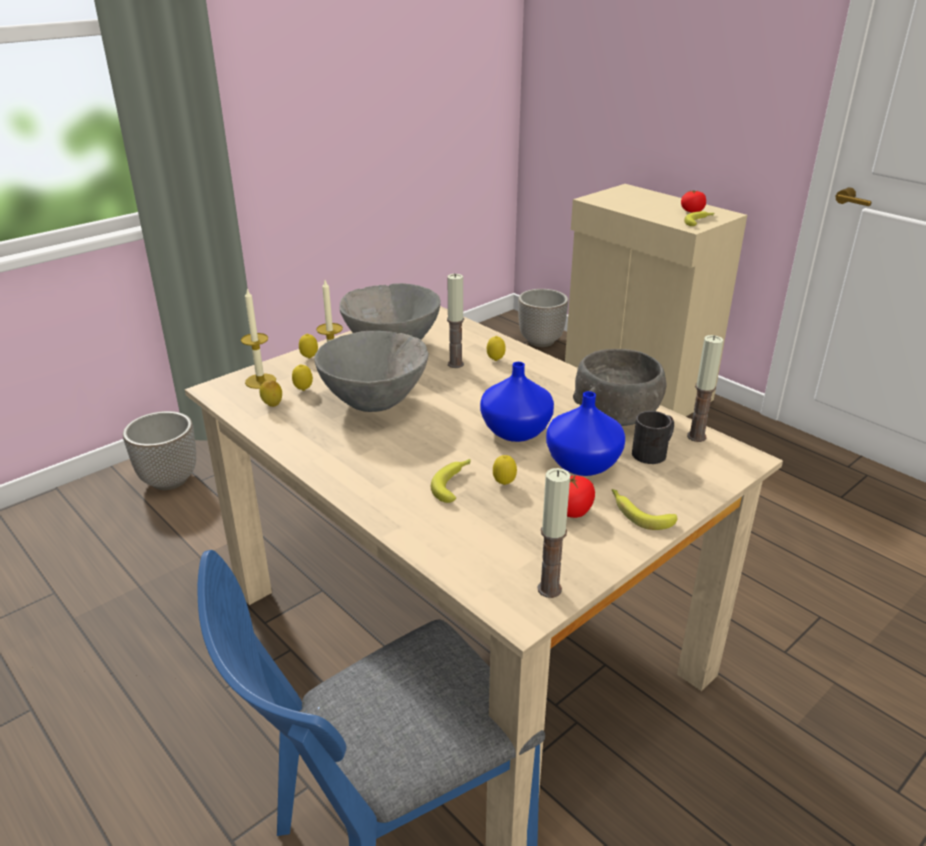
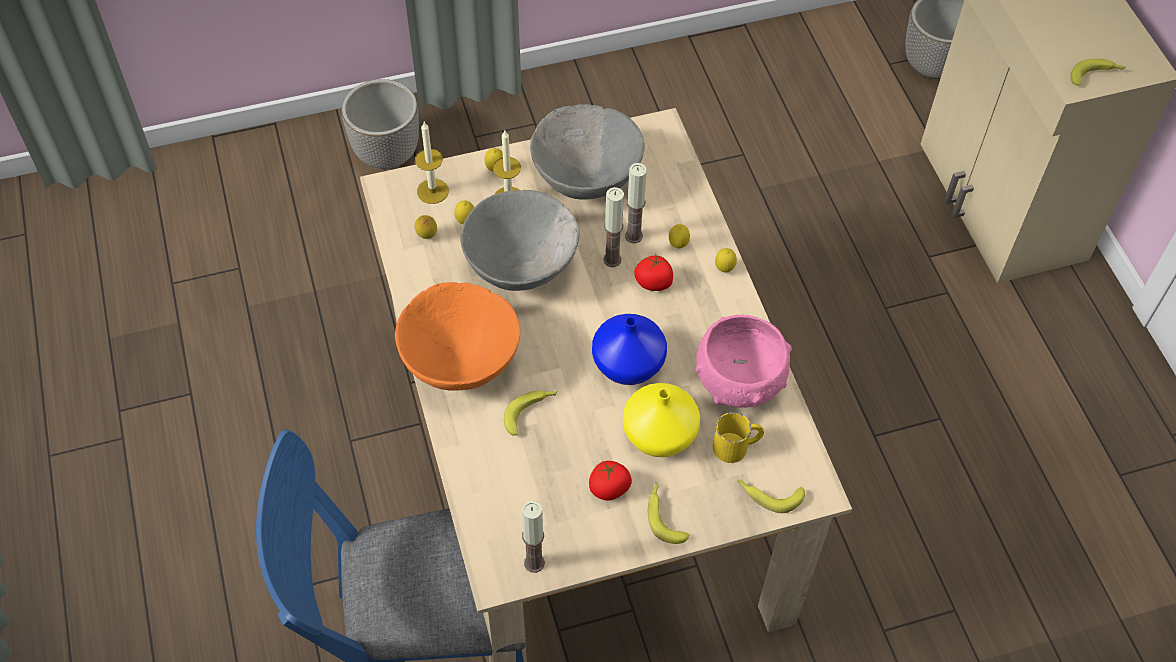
camera: 25 degrees right, 25 degrees up
(362, 472) = (461, 364): none -> orange bowl
(504, 484) = (573, 430): lemon -> lemon (724, 269)
(582, 465) = (658, 435): blue vase -> yellow vase
(616, 415) = (739, 381): grey bowl -> pink bowl
(654, 452) = (737, 446): black mug -> yellow mug
(692, 211) = (1108, 44): tomato -> tomato (654, 282)
(696, 436) = (794, 443): candle -> candle (612, 259)
(710, 472) = (768, 495): none -> banana

